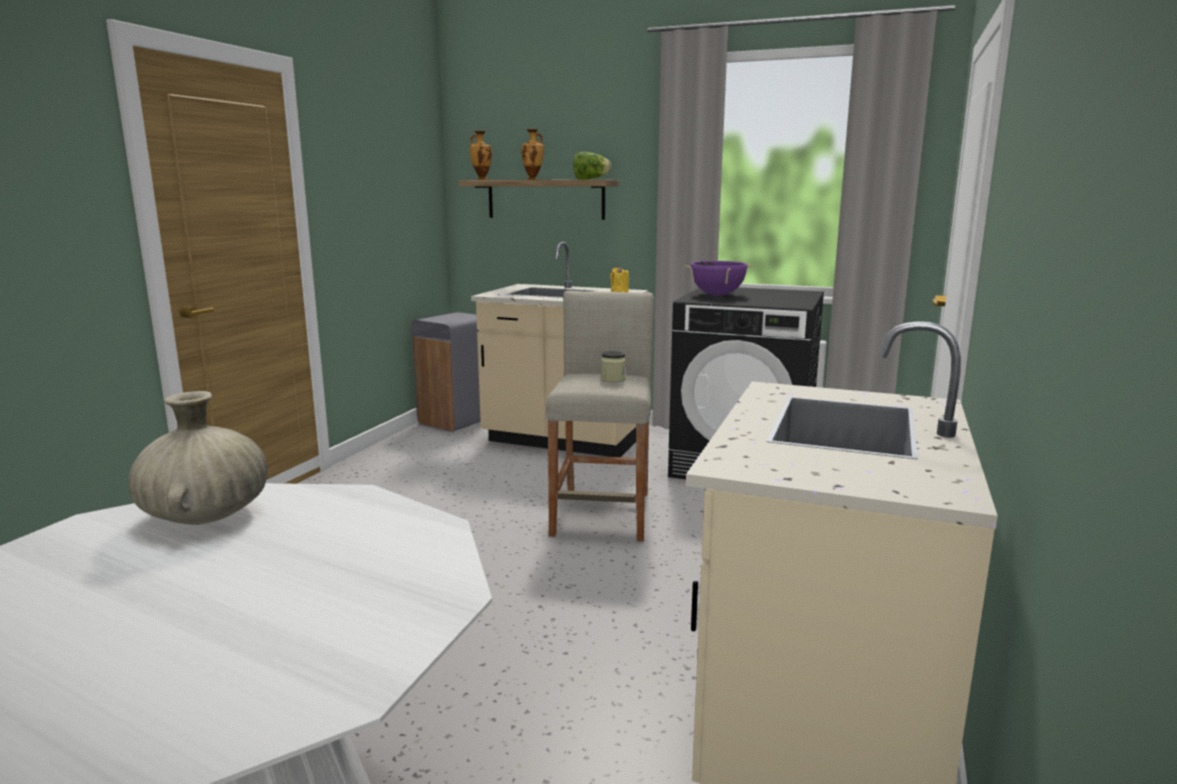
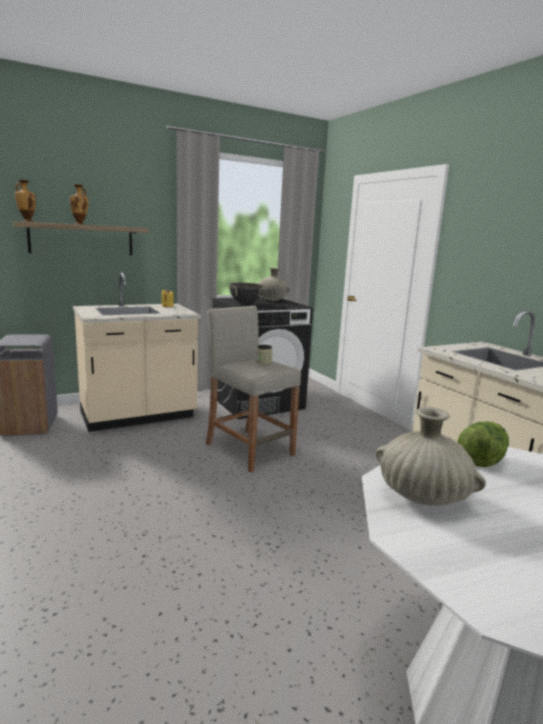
camera: 50 degrees left, 0 degrees up
(590, 179) = (125, 226): lettuce -> lettuce (482, 460)
(717, 295) = (245, 303): purple cooking pot -> black cooking pot
(789, 294) = (271, 300): none -> beige vase

